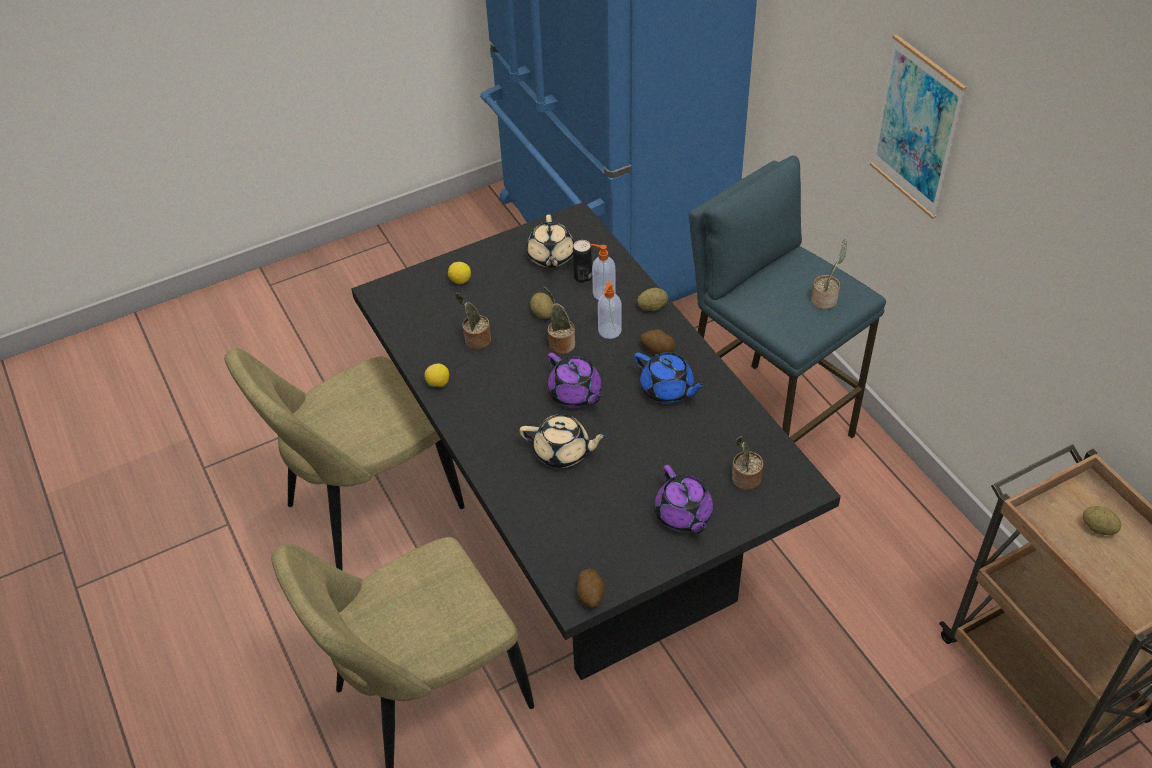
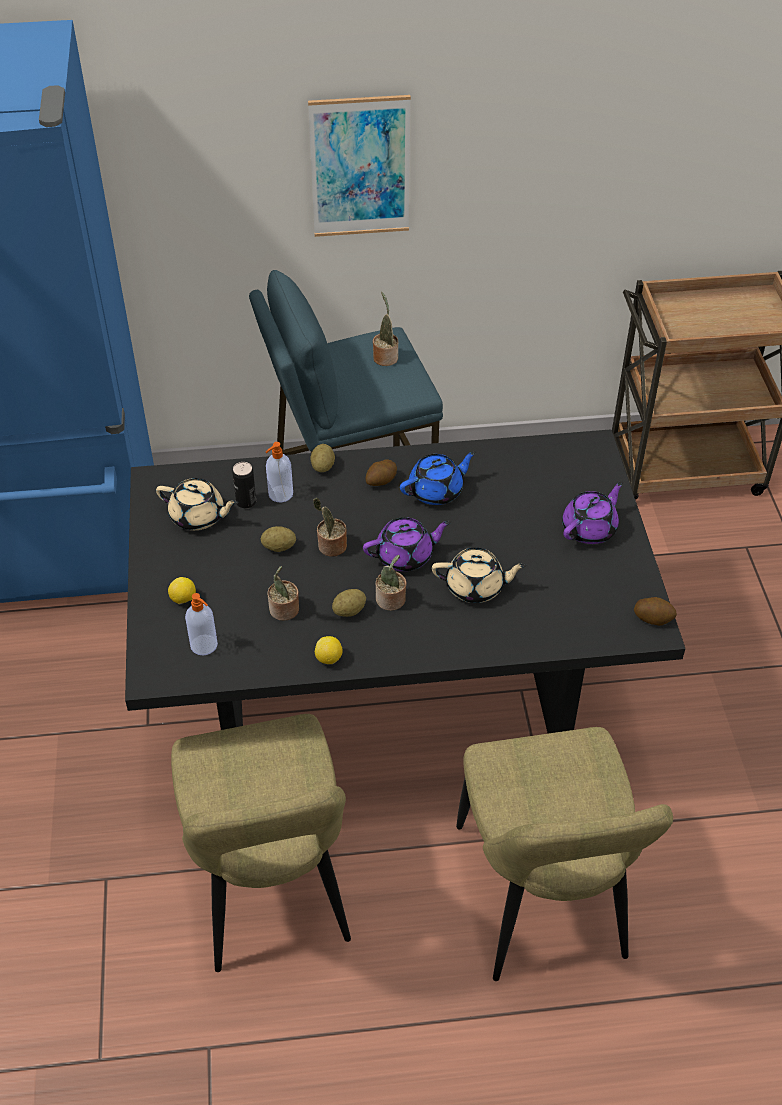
camera: 70 degrees left, 0 degrees up
(563, 452) = (476, 587): beige teapot -> beige teapot turned 60 degrees clockwise
(609, 331) = (336, 506): soap dispenser -> soap dispenser (204, 645)
(683, 515) = (590, 529): purple teapot -> purple teapot turned 45 degrees counterclockwise
(744, 480) = (568, 478): potted plant -> potted plant (391, 601)
(1098, 528) = (701, 313): potato -> potato (349, 611)

